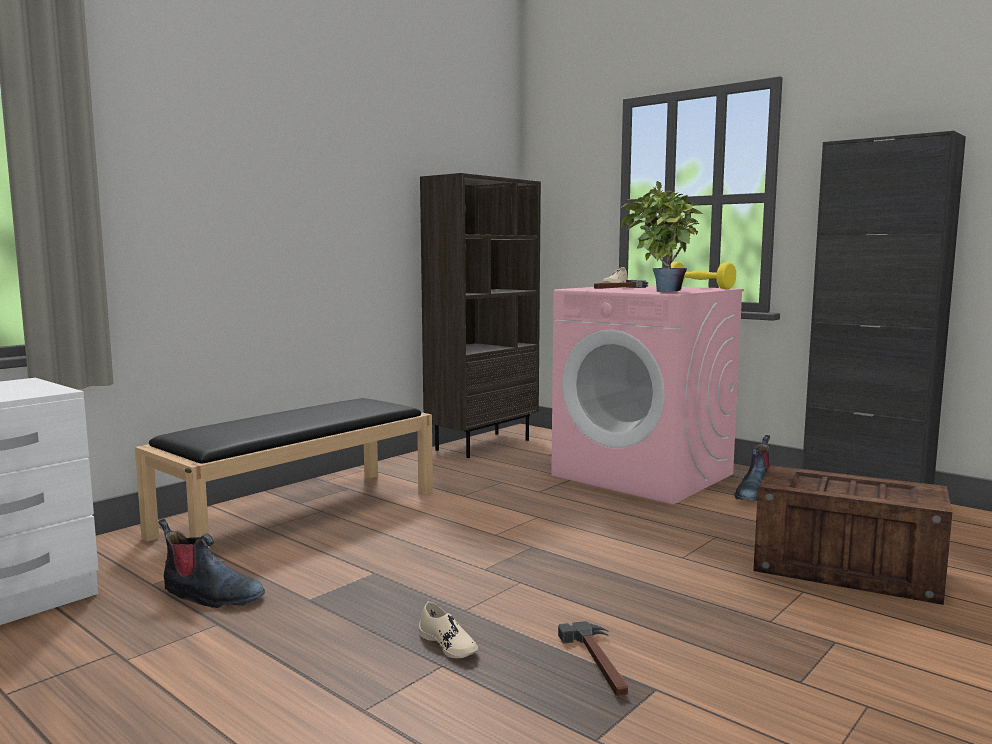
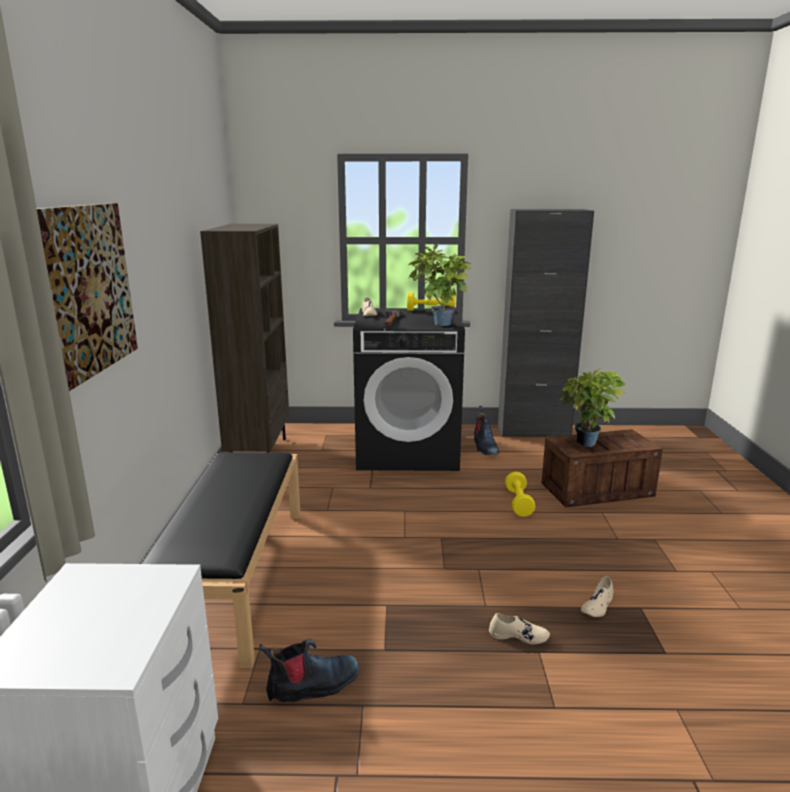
camera: 40 degrees left, 10 degrees up
(188, 185) = (83, 290): none -> picture
(599, 662) = (597, 605): hammer -> beige shoe
(644, 475) = (408, 450): pink washing machine -> black washing machine
(692, 549) = (518, 503): none -> yellow dumbbell
(820, 484) = (587, 445): none -> potted plant

